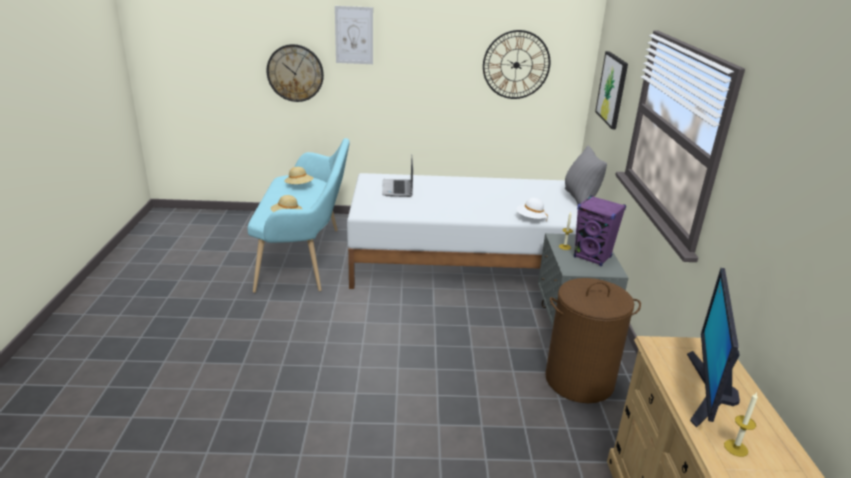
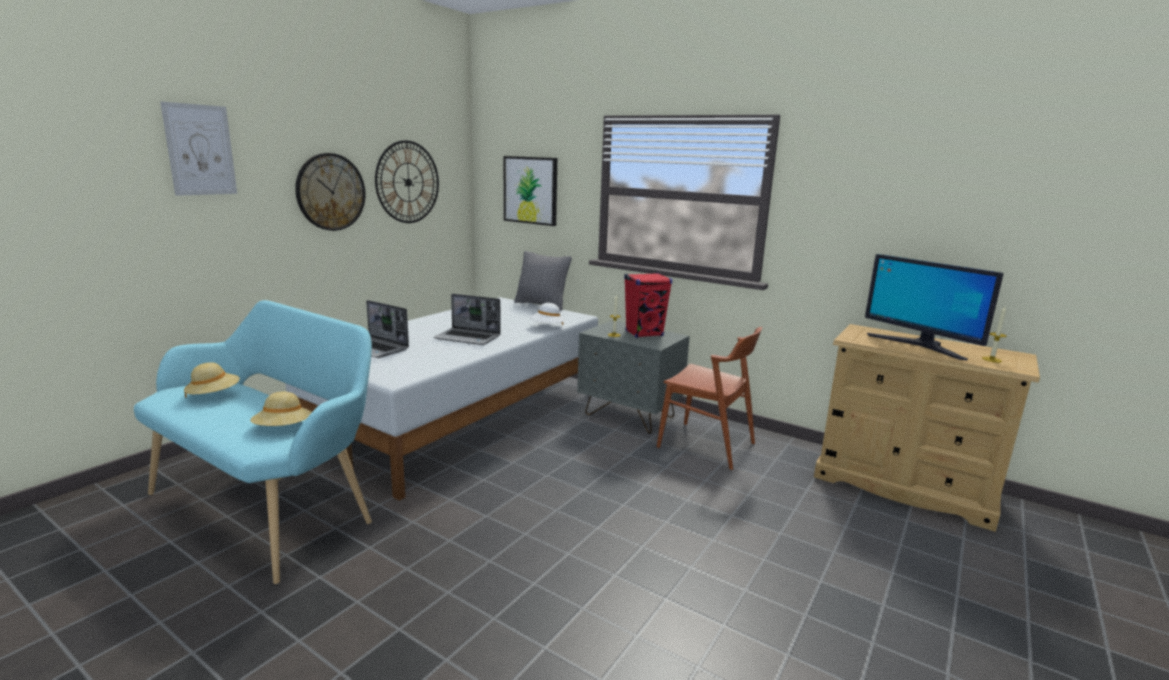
camera: 55 degrees left, 10 degrees down
(295, 73) = (98, 220): wall clock -> wall clock (330, 192)
(461, 204) = (468, 338): none -> laptop
(579, 381) = (706, 445): brown laundry basket -> brown chair
(592, 257) = (644, 333): purple speaker -> red speaker

